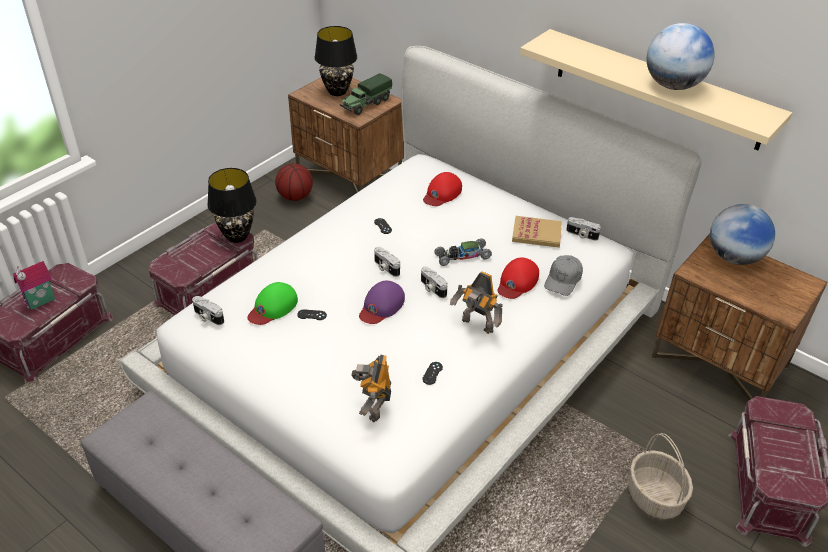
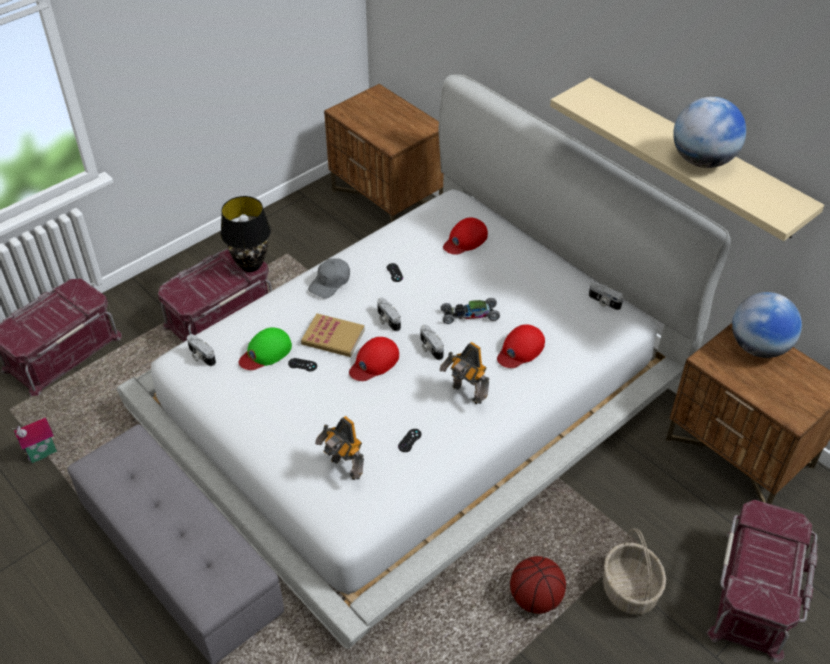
camera: 10 degrees right, 5 degrees up
(41, 302) = (50, 319): toy house -> toy house (43, 455)
(295, 197) = (325, 219): basketball -> basketball (535, 599)
(337, 92) = (377, 111): black table lamp -> none
(366, 104) = (404, 129): toy truck -> none
(374, 407) = (344, 469): toy robot -> toy robot turned 60 degrees counterclockwise
(381, 306) = (374, 362): purple cap -> red cap
(536, 234) = (555, 296): book -> book (333, 337)
(563, 280) = (570, 352): grey cap -> grey cap (330, 283)

